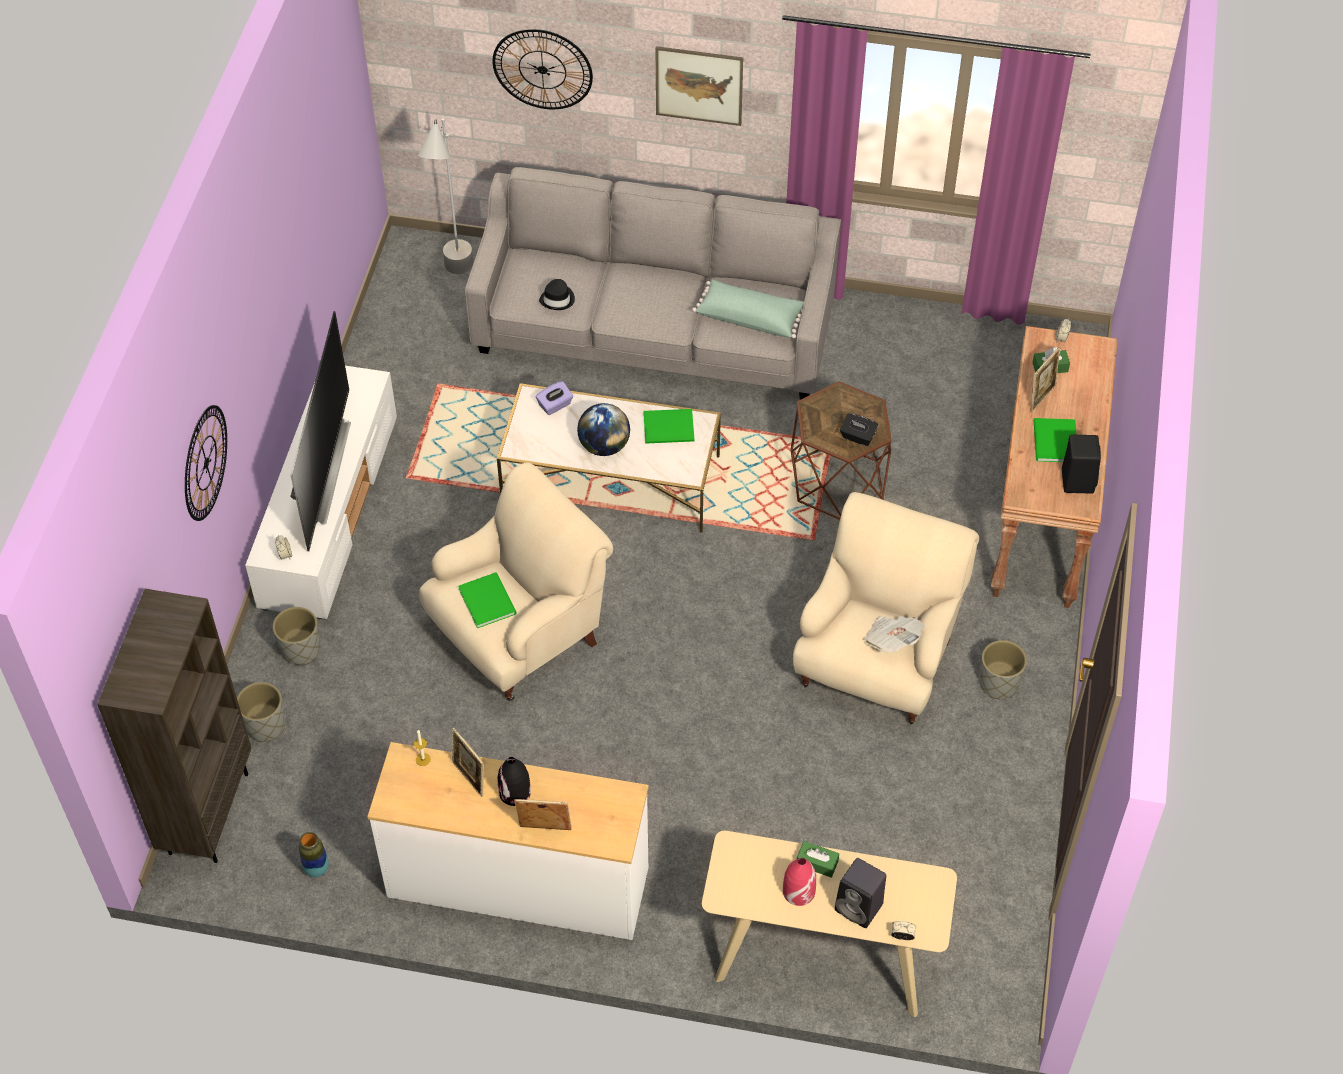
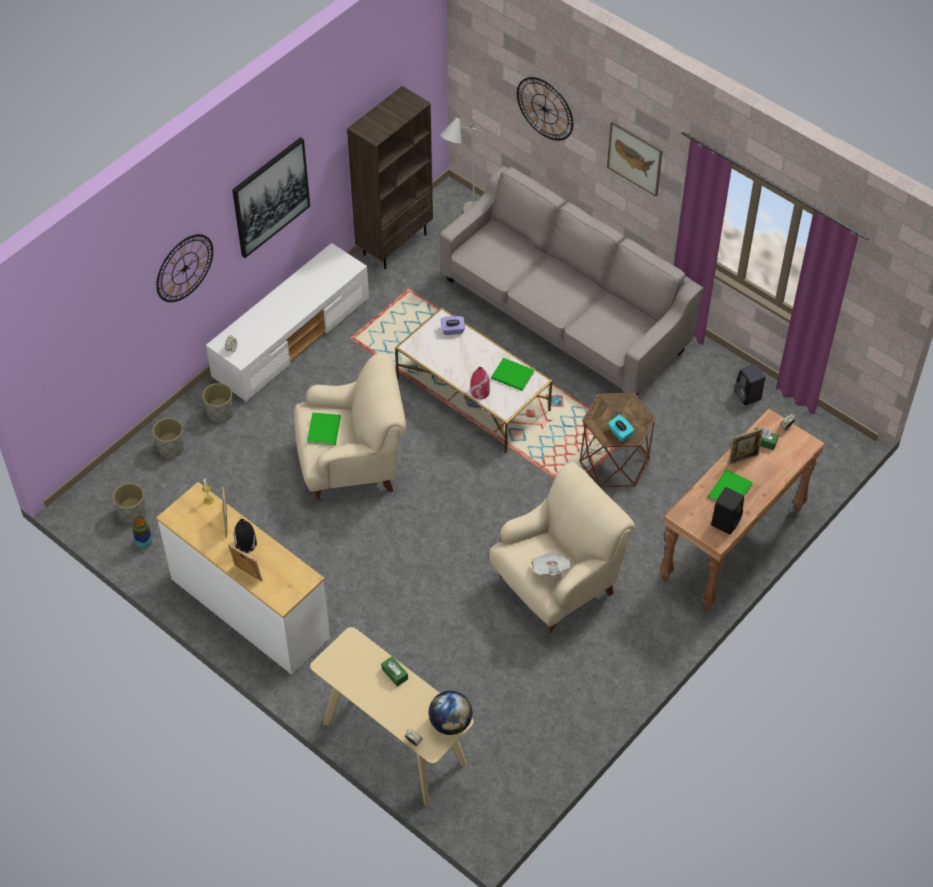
camera: 30 degrees right, 0 degrees up
(207, 812) = (107, 482): brown bookcase -> brown bookcase (394, 243)
(260, 321) = (270, 197): none -> picture
(321, 470) = (286, 308): television -> none
(558, 299) = (497, 264): black hat -> none
(604, 446) = (465, 369): globe -> globe (450, 723)
(751, 317) = (611, 327): green pillow -> none
(798, 891) = (372, 684): red vase -> red vase (479, 392)
(858, 437) = (620, 433): black tissue box -> turquoise tissue box
(860, 908) = (401, 712): black speaker -> black speaker (748, 396)
(998, 683) = (625, 635): grey planter -> grey planter (132, 513)

